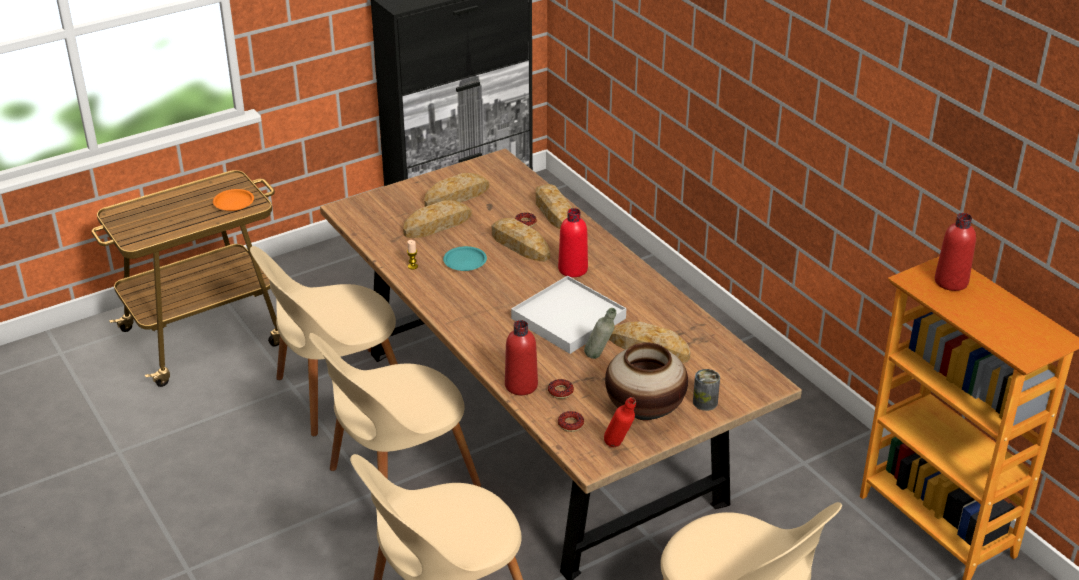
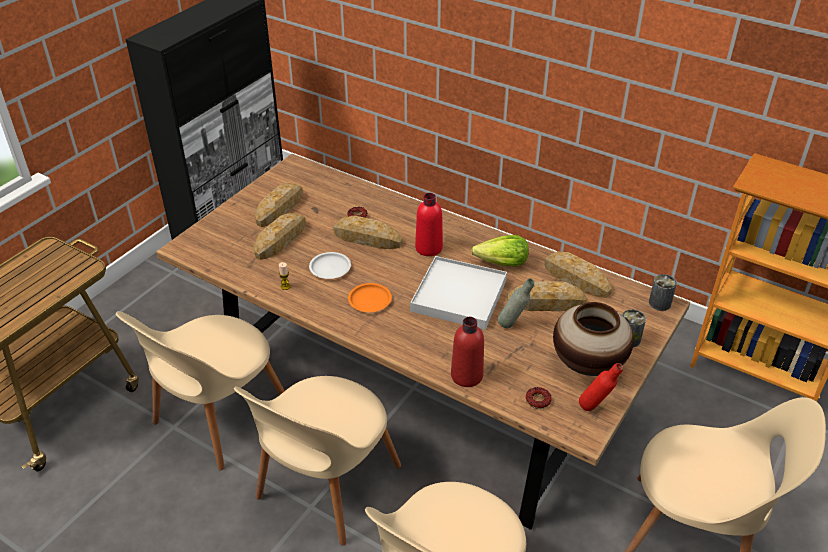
camera: 25 degrees left, 5 degrees up
(234, 203) = (64, 271): orange plate -> orange plate (370, 300)
(465, 262) = (330, 268): turquoise plate -> white plate
(554, 212) = (374, 200): bread -> bread (576, 279)
(560, 392) = (505, 370): donut -> none
(634, 302) = (502, 263): none -> lettuce
(767, 381) = (659, 303): none -> can
(951, 282) = (779, 177): red bottle -> none

